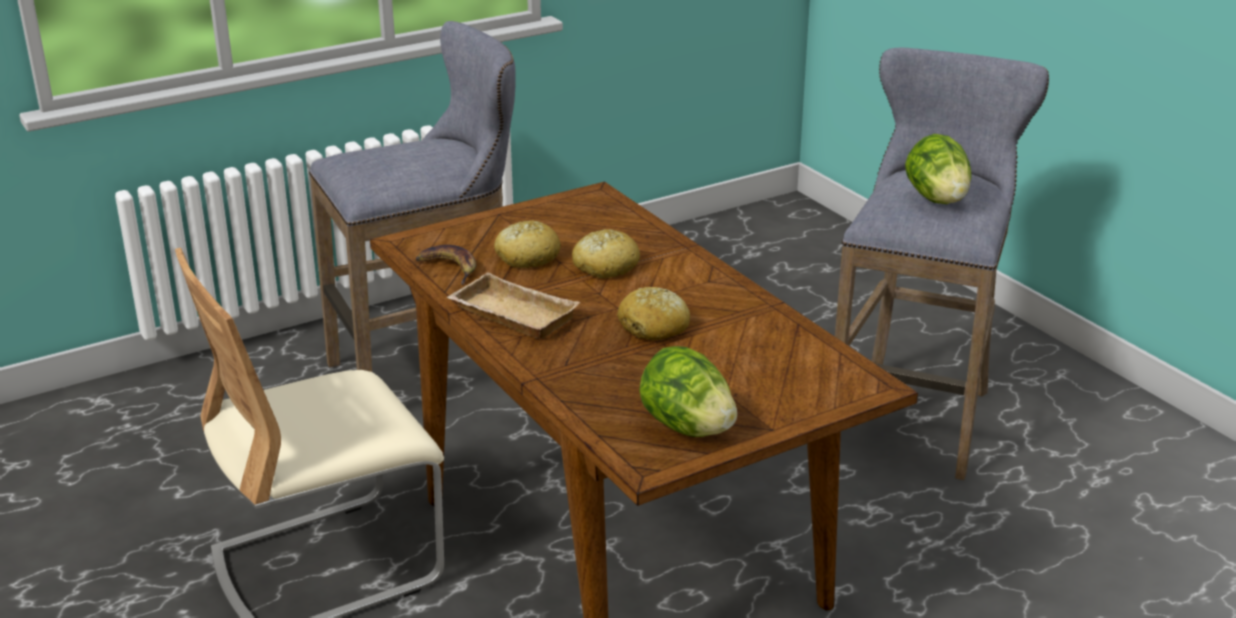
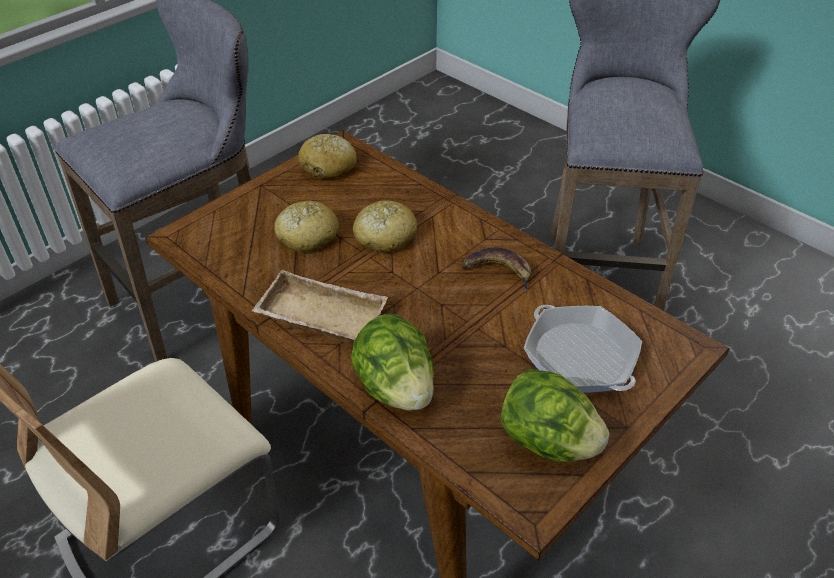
camera: 15 degrees left, 15 degrees up
(450, 268) = (237, 263): banana -> banana (499, 271)
(654, 327) = (461, 308): bread -> bread (328, 166)
(755, 376) = (580, 356): none -> frying pan
(937, 199) = (638, 113): lettuce -> lettuce (395, 387)

